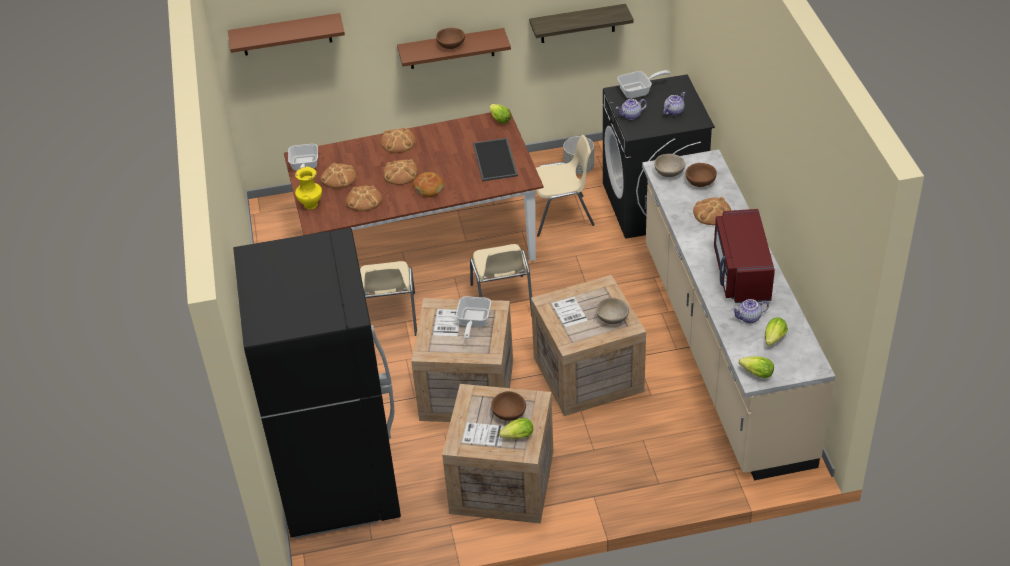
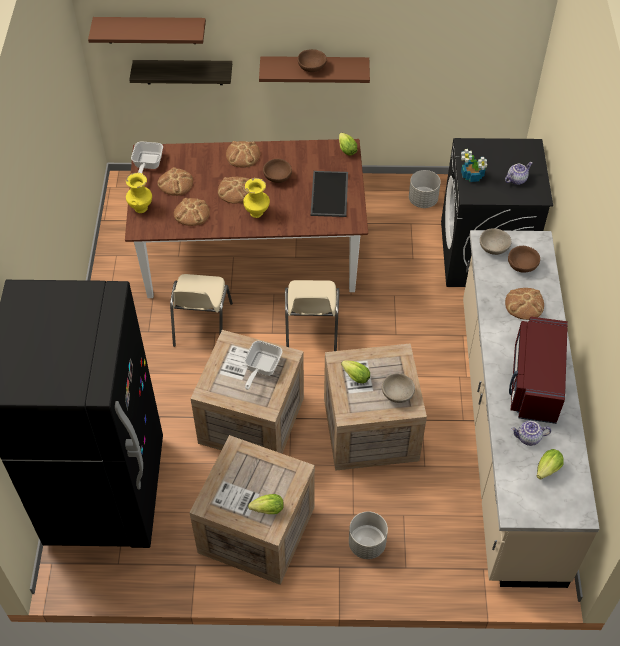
camera: 10 degrees right, 10 degrees up
(429, 188) = (257, 213): bread -> yellow vase
(508, 414) = (266, 481): brown bowl -> brown bowl (277, 178)
(561, 215) = (392, 248): beige chair -> none
(577, 23) = (444, 65): shelf -> shelf (183, 72)
(614, 472) = (366, 544): none -> grey planter
(631, 116) = (472, 176): teapot -> potted plant
(638, 91) = (488, 149): frying pan -> none
(755, 373) = (516, 506): lettuce -> lettuce (354, 376)

